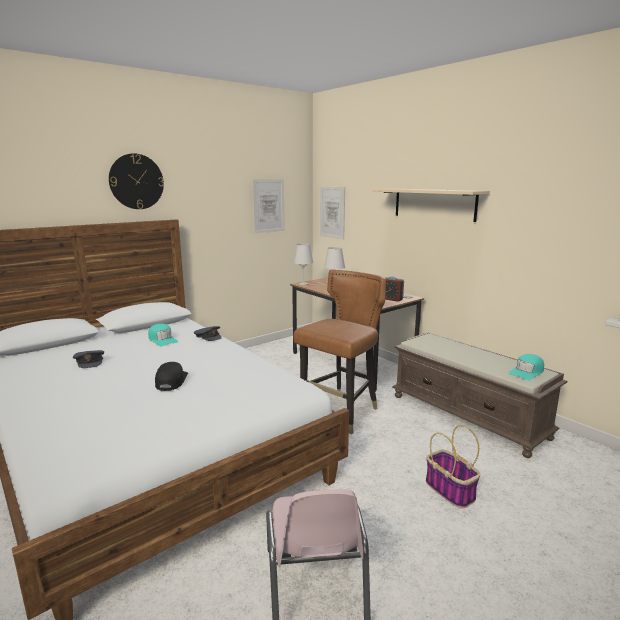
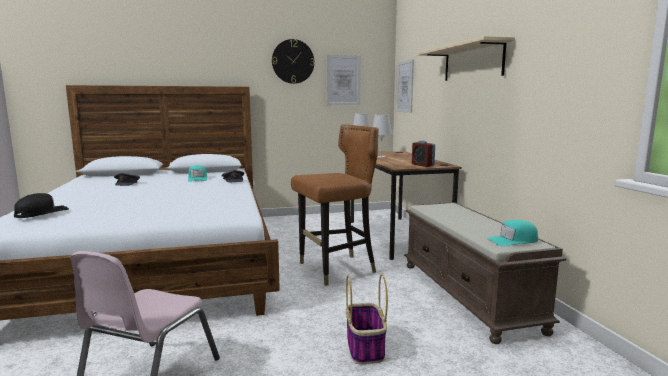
camera: 25 degrees right, 5 degrees down
(136, 181) = (216, 53): wall clock -> wall clock (293, 61)
(171, 381) = (156, 198): black cap -> black cap (41, 212)

